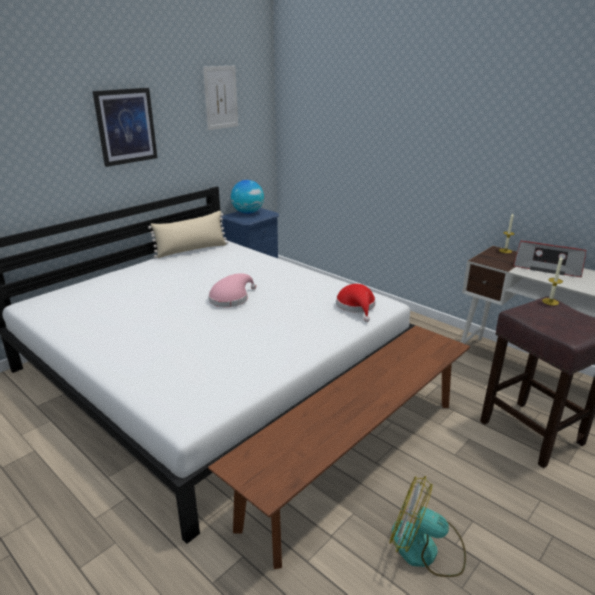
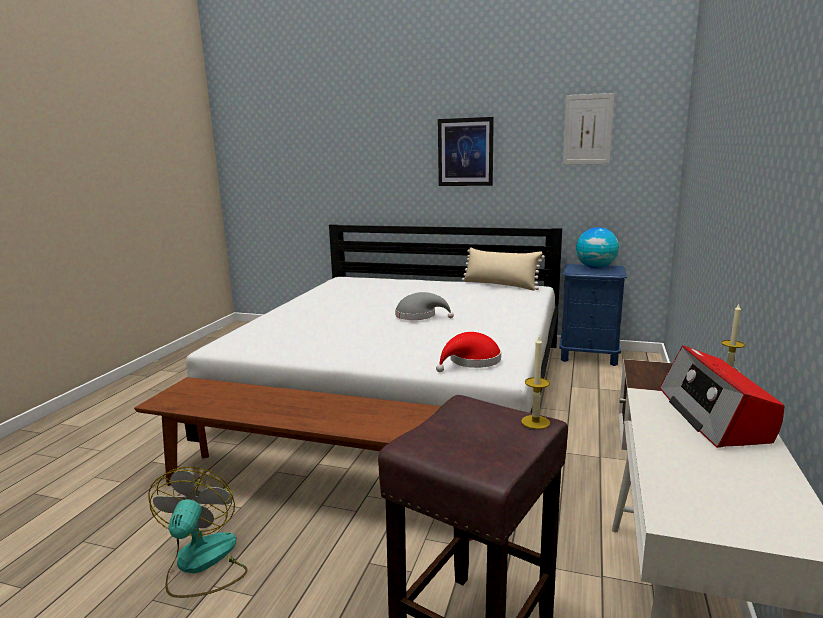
camera: 65 degrees right, 10 degrees down
(231, 298) = (419, 316): pink hat -> grey hat

